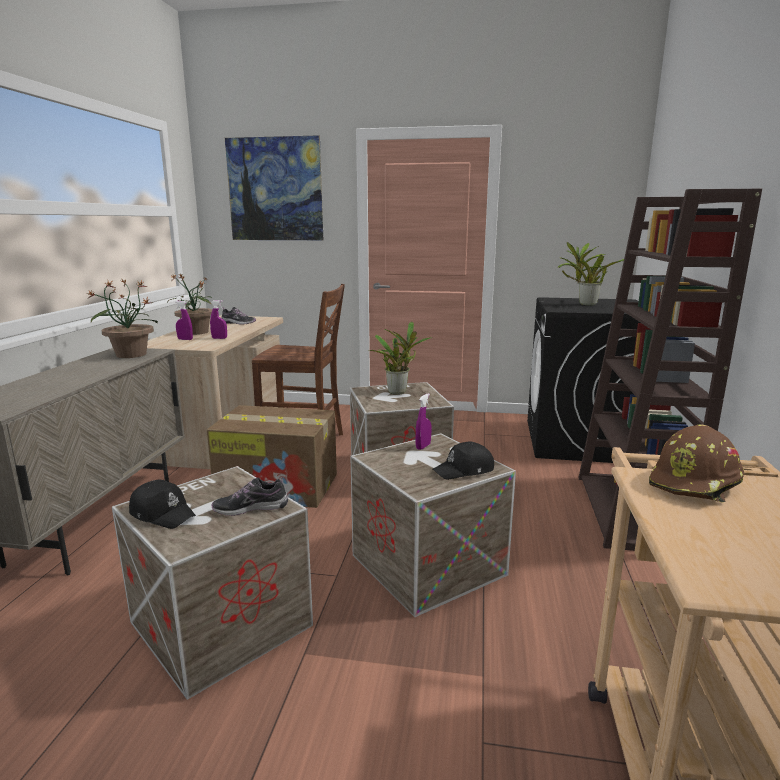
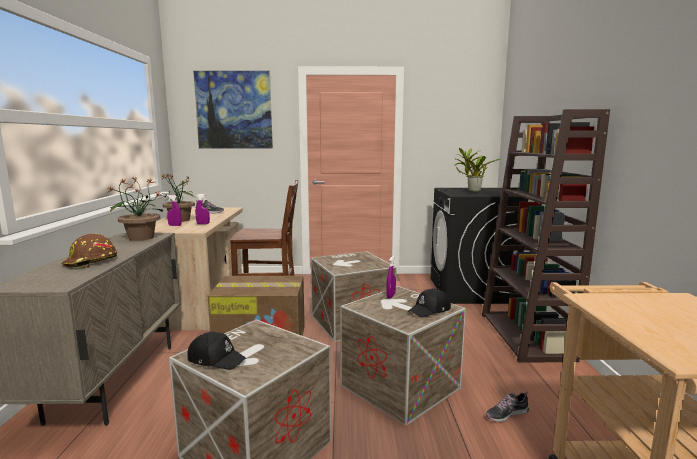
camera: 10 degrees left, 5 degrees down
(251, 508) = (286, 349): shoe -> shoe (506, 414)
(399, 391) = (350, 259): potted plant -> none
(695, 483) = (624, 299): brown hard hat -> brown hard hat (91, 262)

